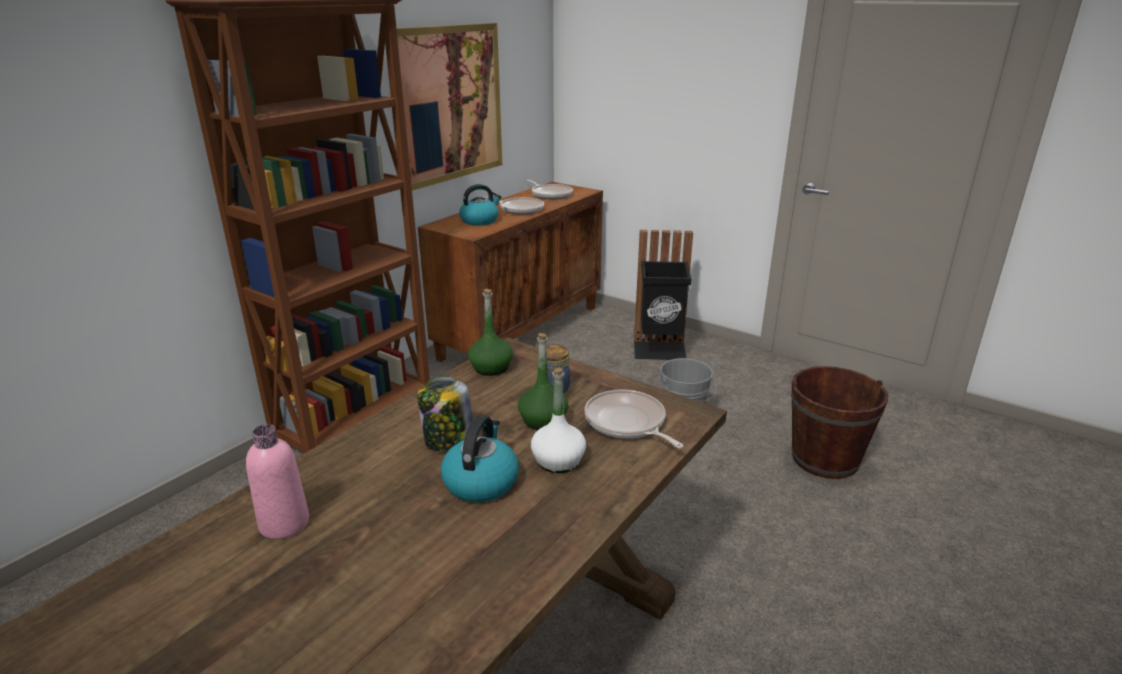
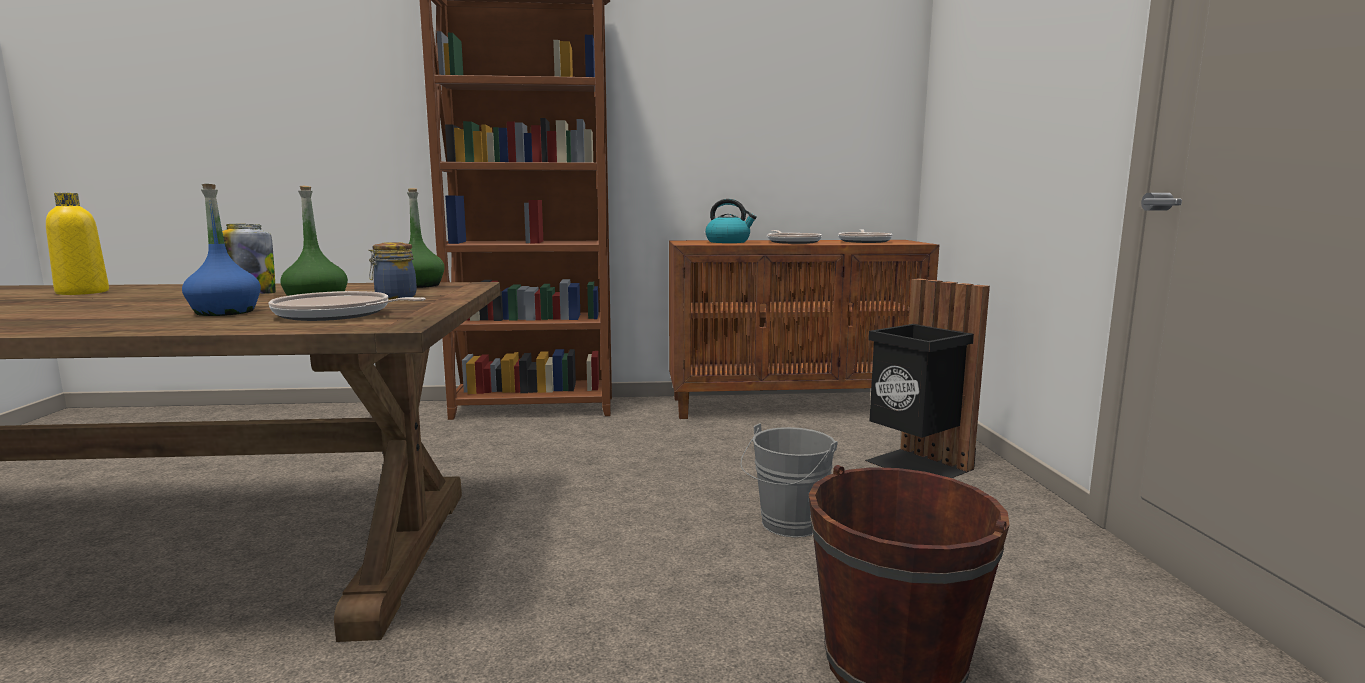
camera: 50 degrees right, 15 degrees down
(284, 523) = (82, 292): pink bottle -> yellow bottle
(447, 104) = (732, 118): picture -> none
(481, 481) = (169, 306): kettle -> none
(558, 461) = (225, 312): white bottle -> blue bottle
(627, 423) = (337, 315): frying pan -> frying pan turned 90 degrees counterclockwise

